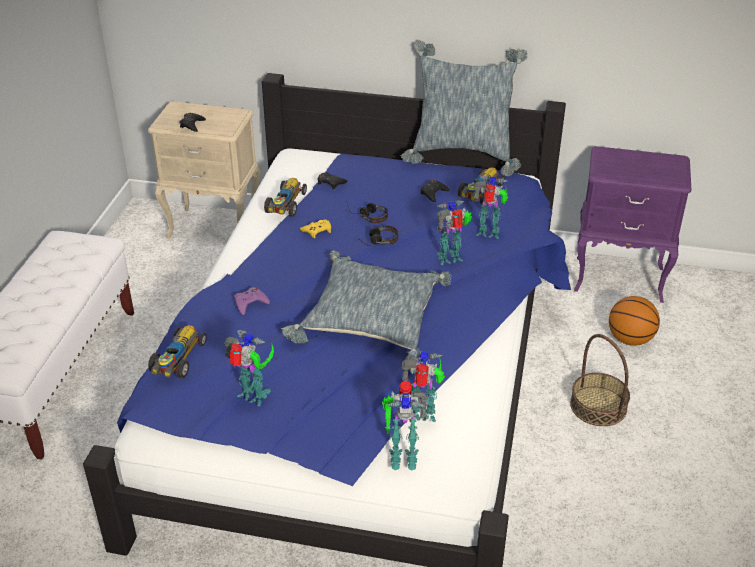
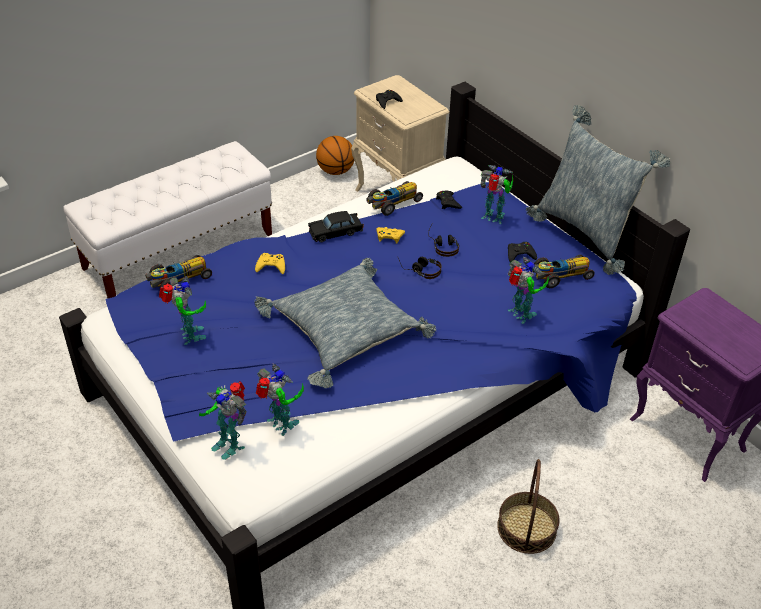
camera: 40 degrees right, 5 degrees up
(250, 303) = (271, 266): purple game controller -> yellow game controller
(268, 250) = (335, 232): none -> black toy car
(451, 259) = (461, 318): toy robot -> toy robot (494, 218)
(630, 339) = (629, 492): basketball -> basketball (335, 171)

